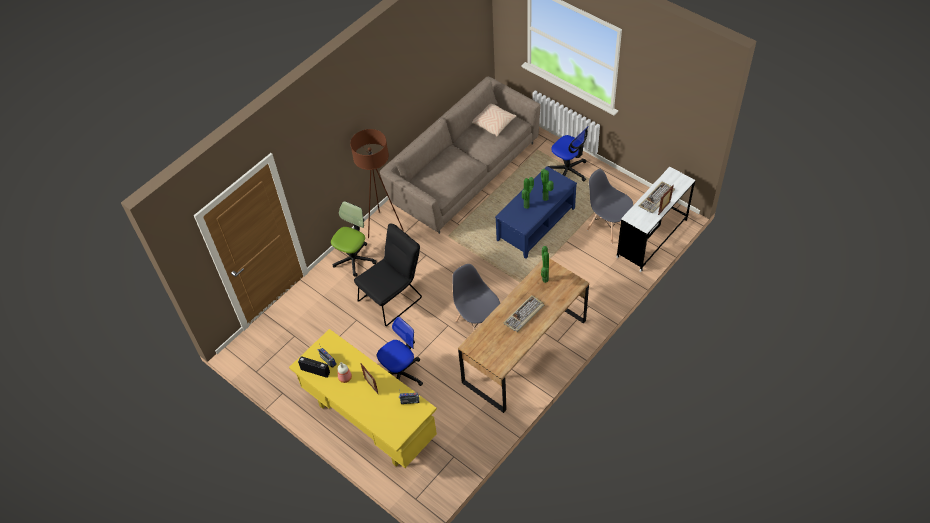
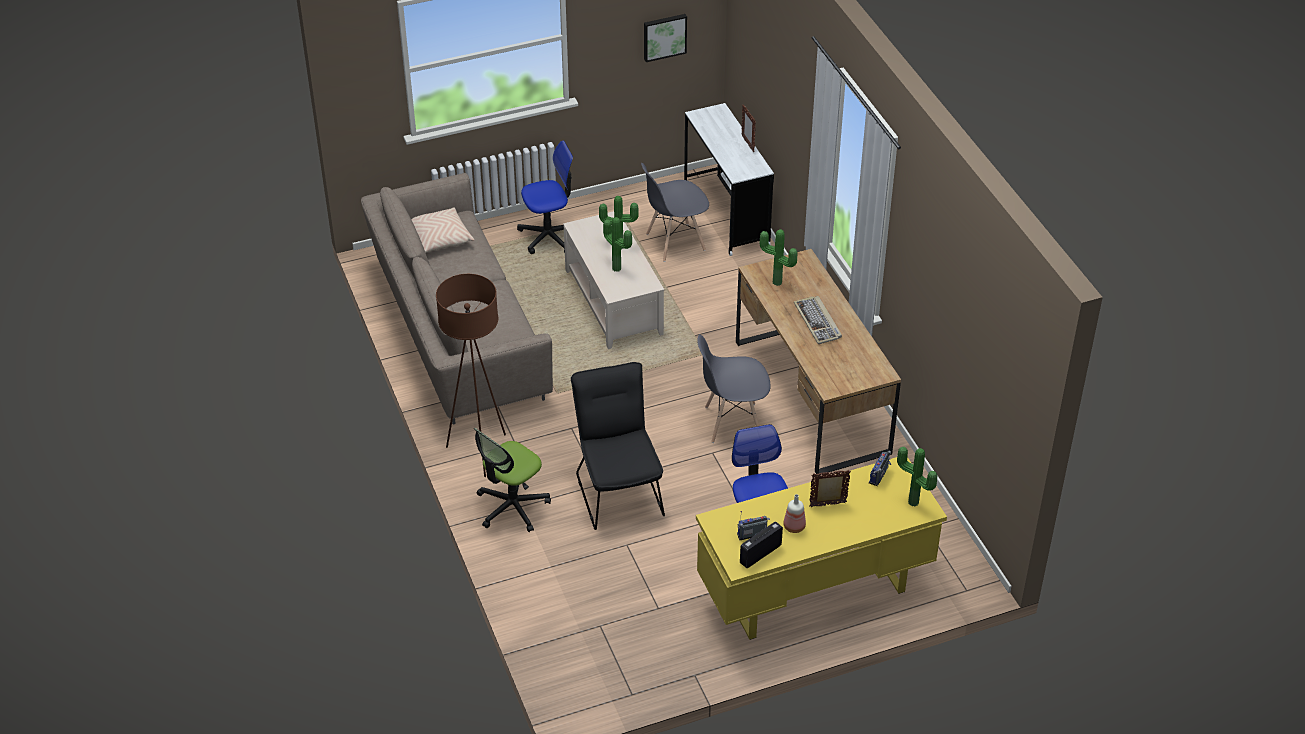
camera: 65 degrees left, 10 degrees down
(354, 259) = (512, 507): office chair -> office chair turned 105 degrees counterclockwise
(396, 428) = (912, 503): none -> potted plant
(536, 224) = (613, 302): blue coffee table -> beige coffee table
(657, 199) = (727, 143): keyboard -> none
(675, 114) = (664, 36): none -> picture

